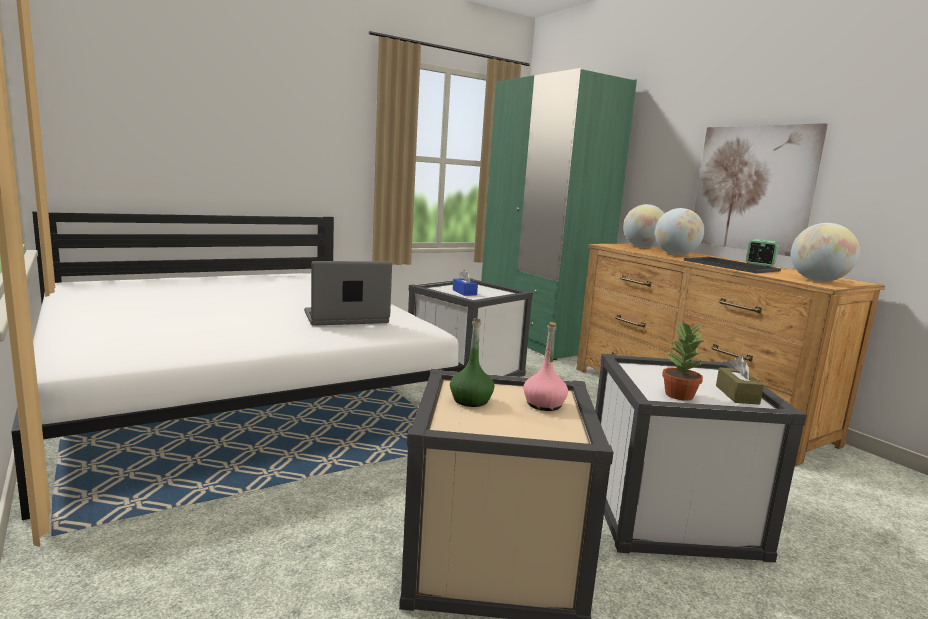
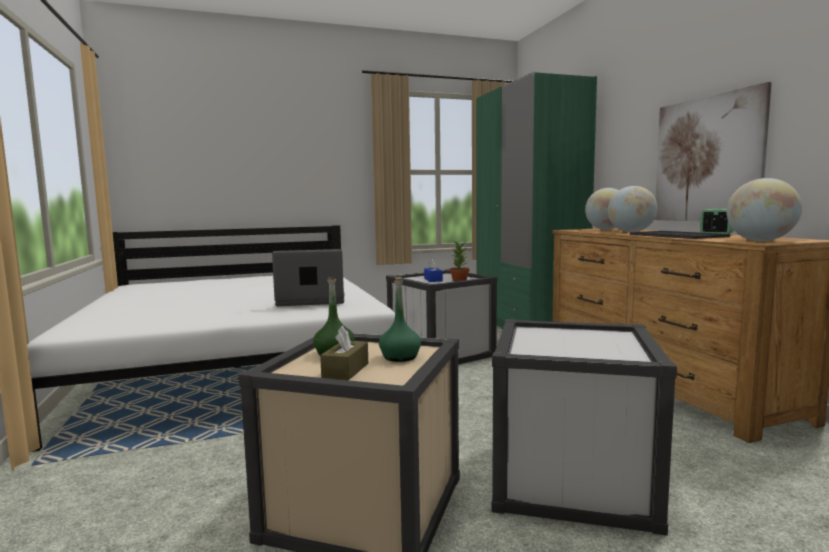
camera: 15 degrees right, 5 degrees down
(544, 404) = (400, 357): pink bottle -> green bottle
(678, 395) = (551, 351): potted plant -> potted plant (459, 280)
(737, 395) = (619, 351): brown tissue box -> brown tissue box (345, 370)

